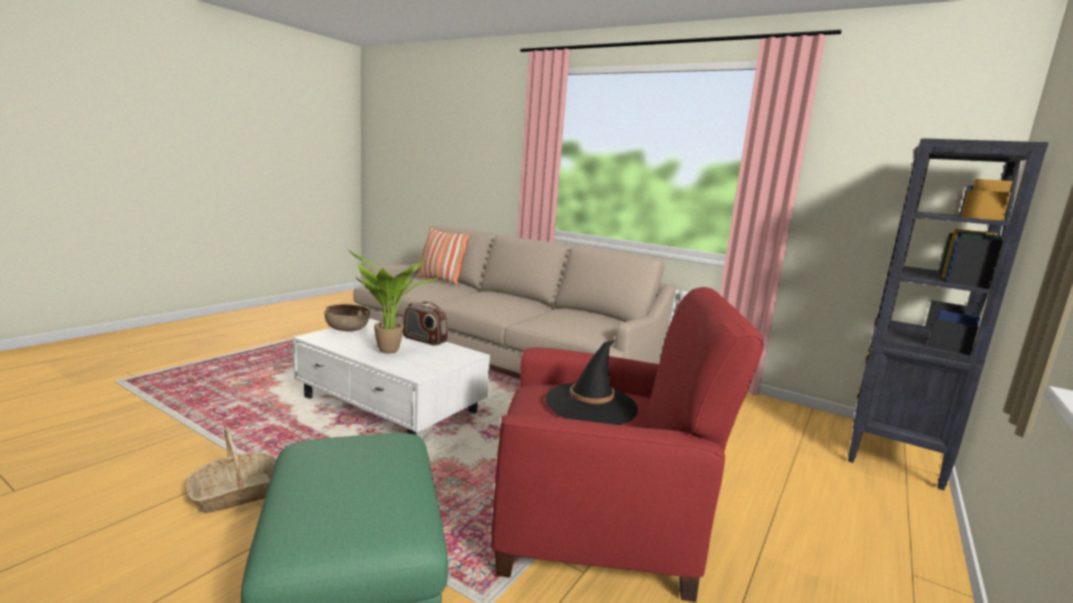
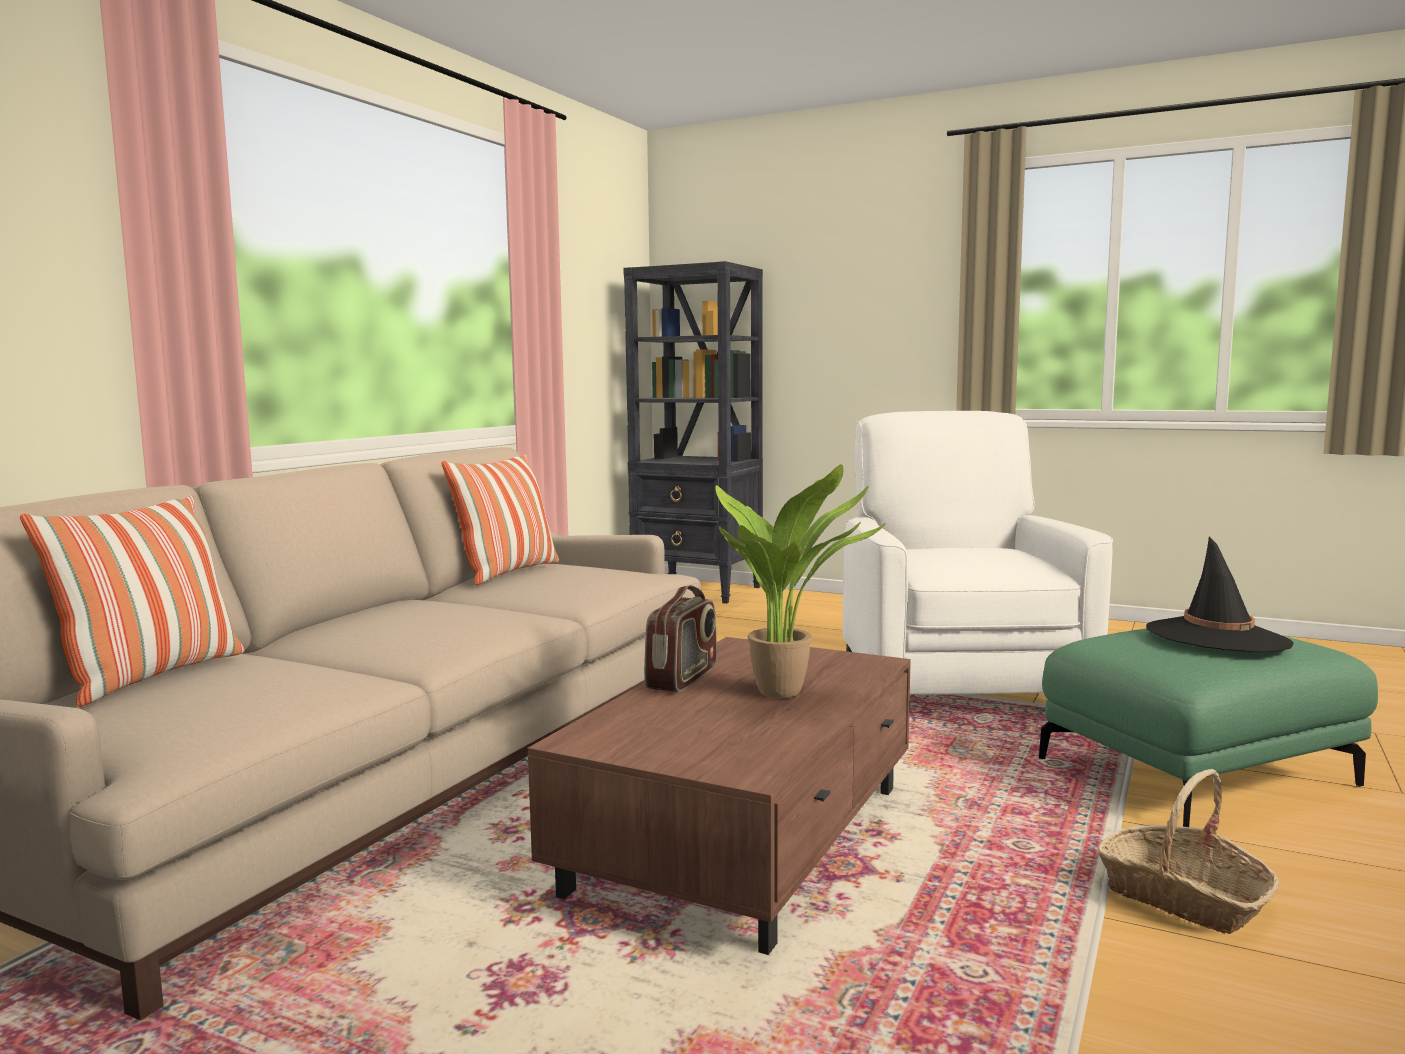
camera: 95 degrees left, 5 degrees down
(347, 330) = (664, 749): brown bowl -> none
(390, 406) = (746, 838): white coffee table -> brown coffee table
(585, 313) = (507, 572): none -> pillow
(591, 405) = (959, 553): black hat -> black hat (1217, 637)
(597, 524) = (959, 686): red armchair -> white armchair

